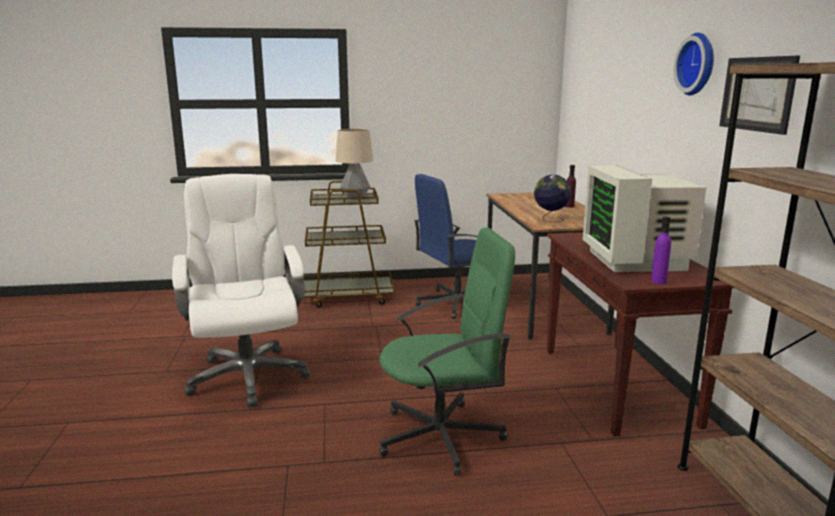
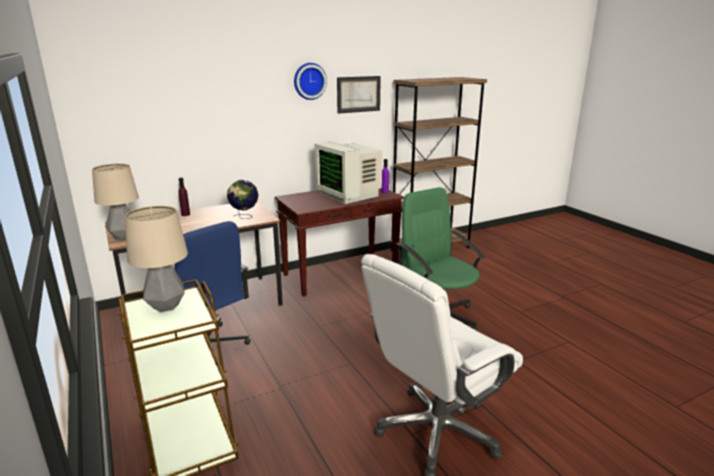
camera: 110 degrees left, 5 degrees up
(511, 195) = (124, 237): none -> table lamp
(637, 260) = (349, 195): monitor -> monitor turned 75 degrees clockwise

